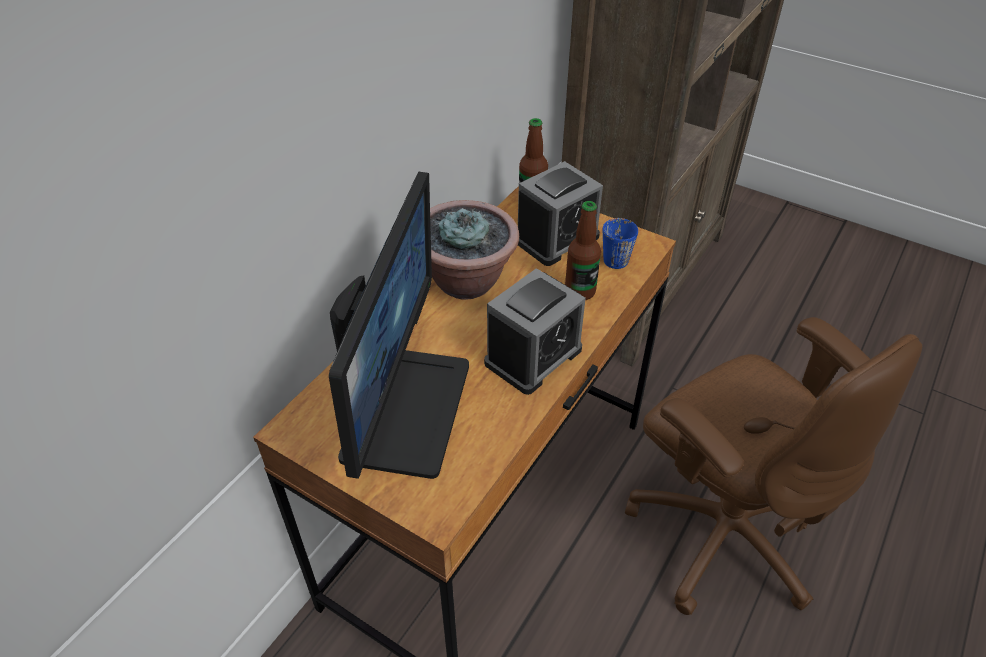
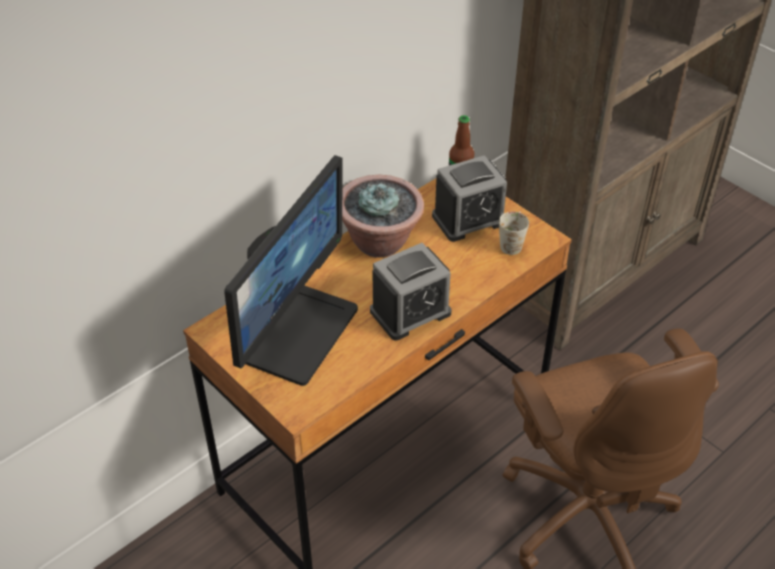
camera: 15 degrees right, 0 degrees up
(580, 291) = (469, 268): bottle -> none
(615, 255) = (512, 242): blue mug -> white mug

